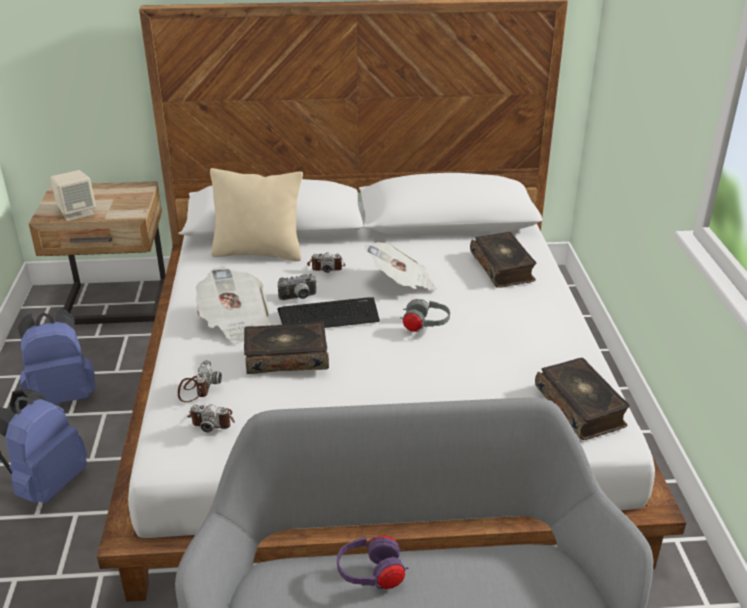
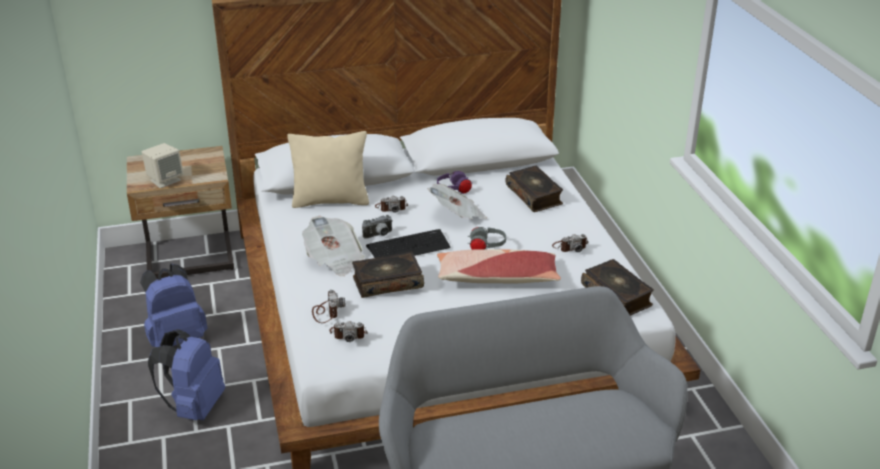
camera: 10 degrees left, 0 degrees up
(371, 575) = (500, 419): purple headphones -> purple headphones (454, 190)
(427, 366) = (496, 278): none -> pillow
(532, 335) = (570, 246): none -> camera

